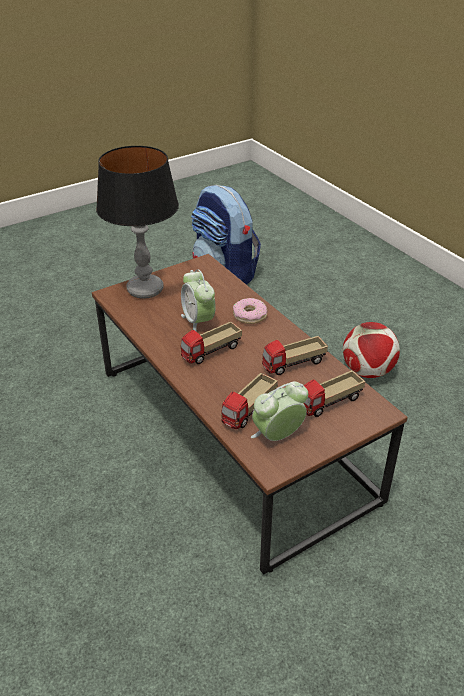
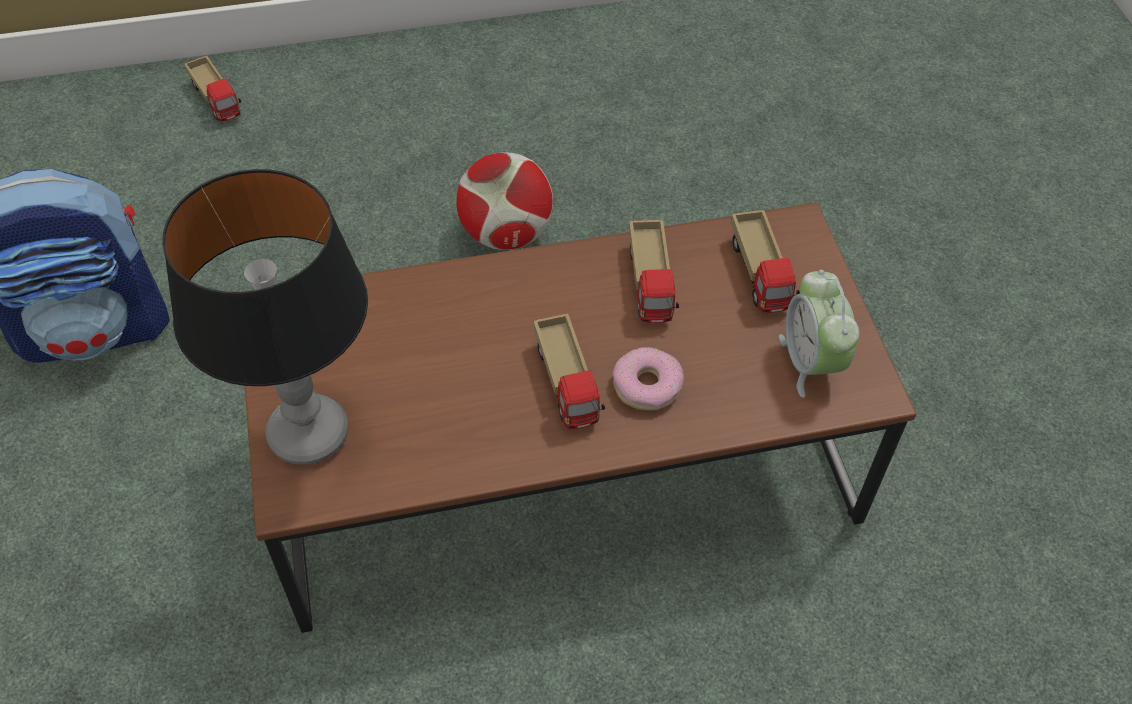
camera: 70 degrees left, 15 degrees up
(198, 322) = (468, 377): alarm clock -> none
(249, 411) = (741, 379): toy truck -> toy truck (217, 100)
(250, 315) = (488, 296): donut -> donut (647, 385)

